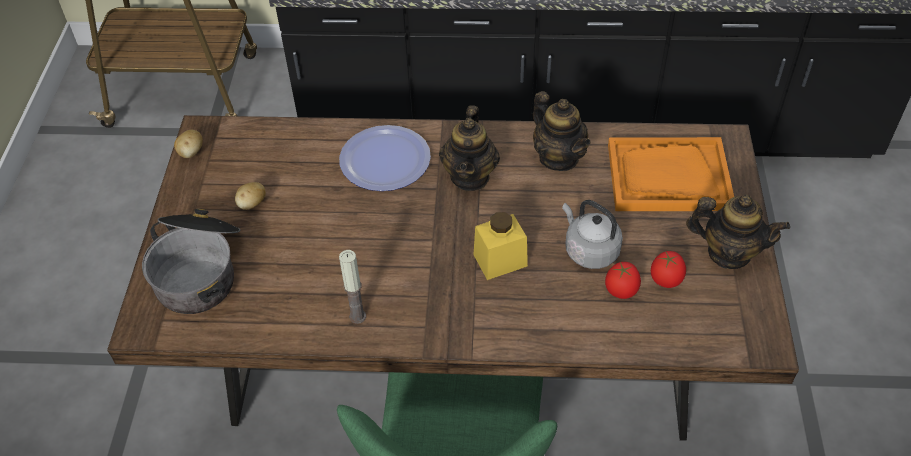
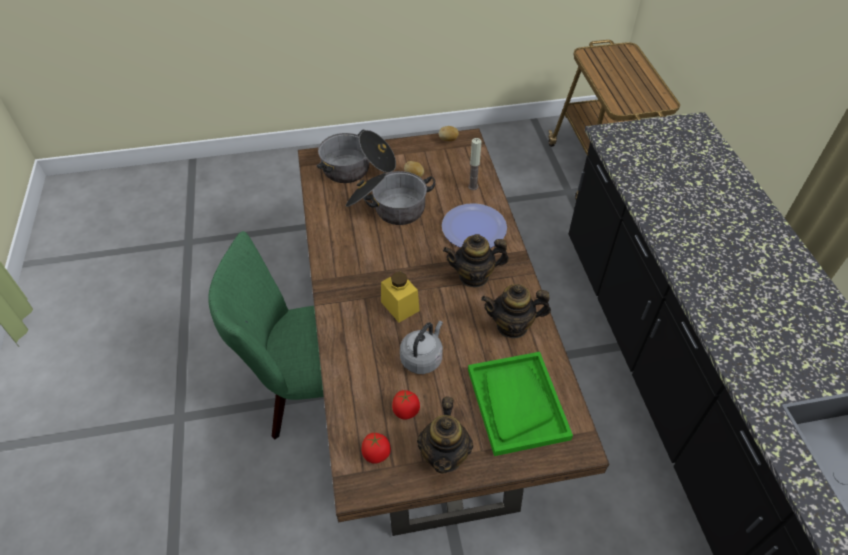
camera: 75 degrees right, 0 degrees up
(306, 245) = (388, 207): none -> cooking pot
(357, 316) = (338, 243): candle -> candle (473, 186)
(558, 157) = (512, 326): teapot -> teapot turned 45 degrees clockwise
(621, 290) = (389, 382): tomato -> tomato (376, 454)
(668, 177) = (517, 403): orange tray -> green tray

